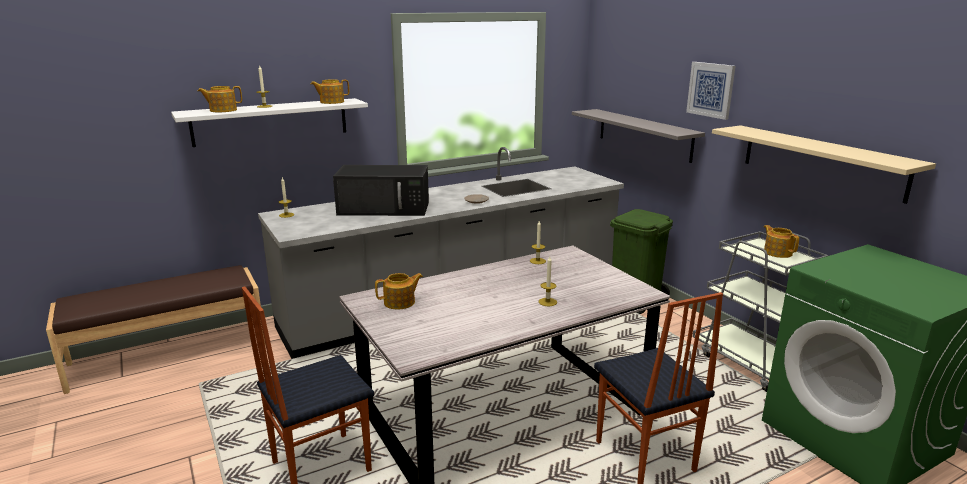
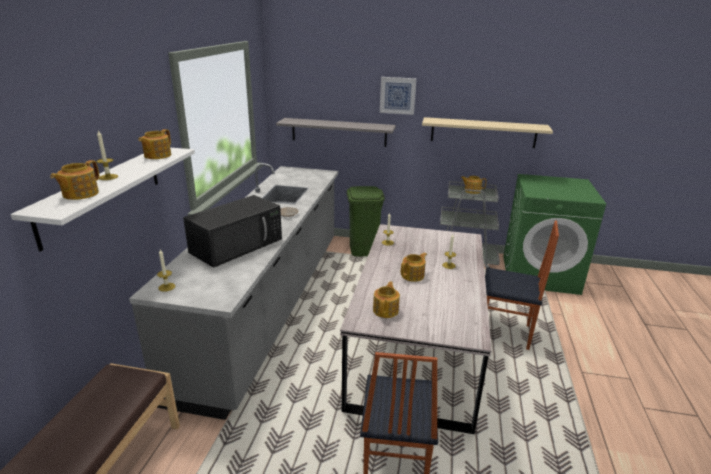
camera: 50 degrees left, 5 degrees up
(490, 293) = (413, 275): none -> teapot

